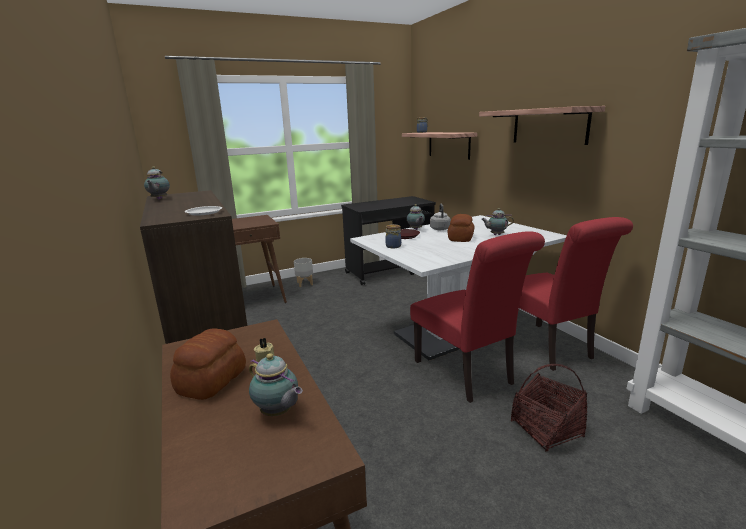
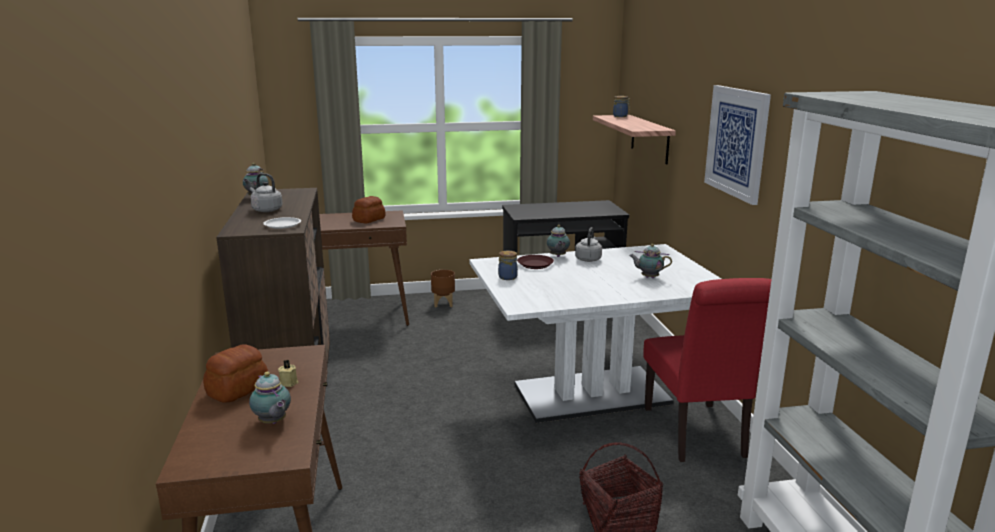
camera: 15 degrees right, 0 degrees up
(176, 205) = (266, 210): none -> grey kettle
(304, 283) = (443, 303): grey planter -> brown planter
(461, 238) = (599, 276): bread -> bread (369, 220)
(467, 374) = (570, 447): red chair -> none
(549, 126) = (736, 142): shelf -> picture

